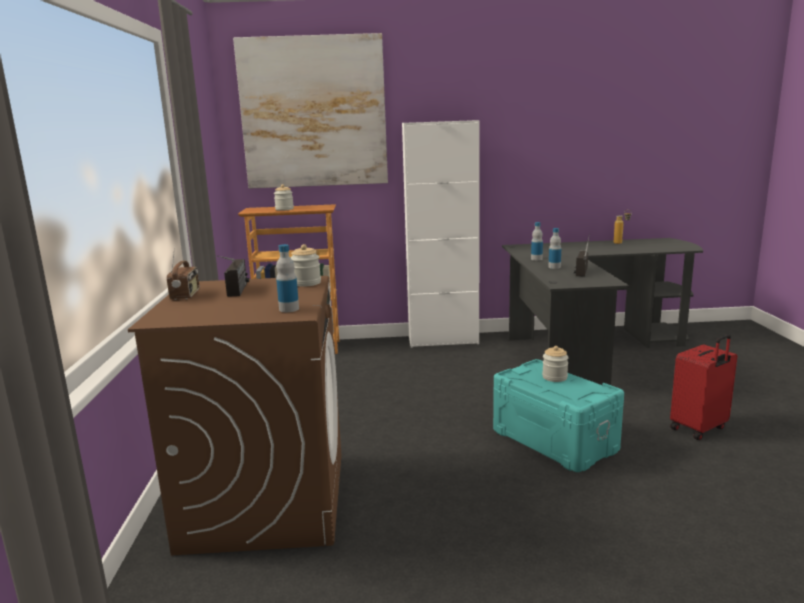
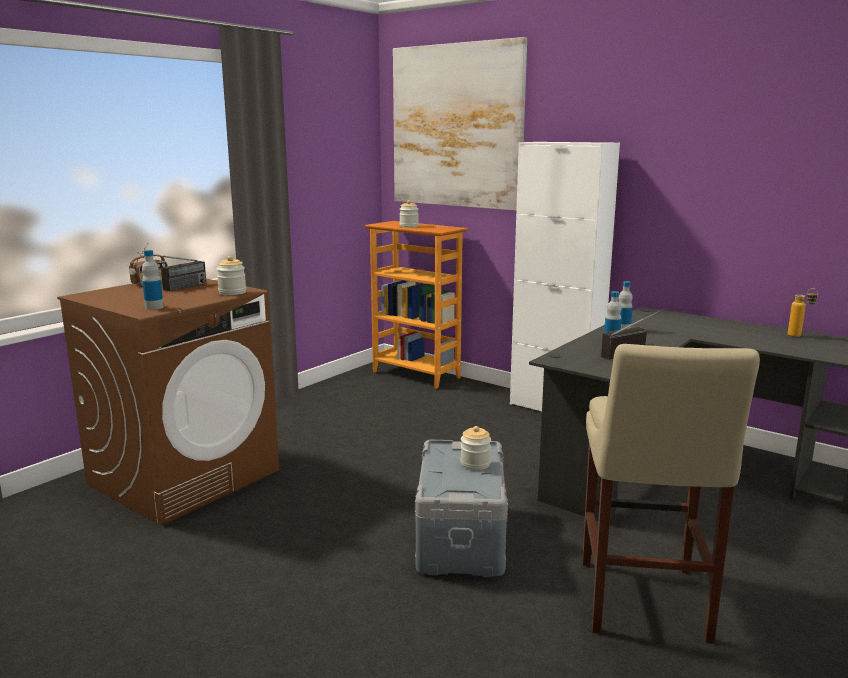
camera: 40 degrees right, 0 degrees up
(553, 441) = (459, 538): turquoise storage box -> grey storage box
(699, 429) = (643, 604): red suitcase -> beige stool

